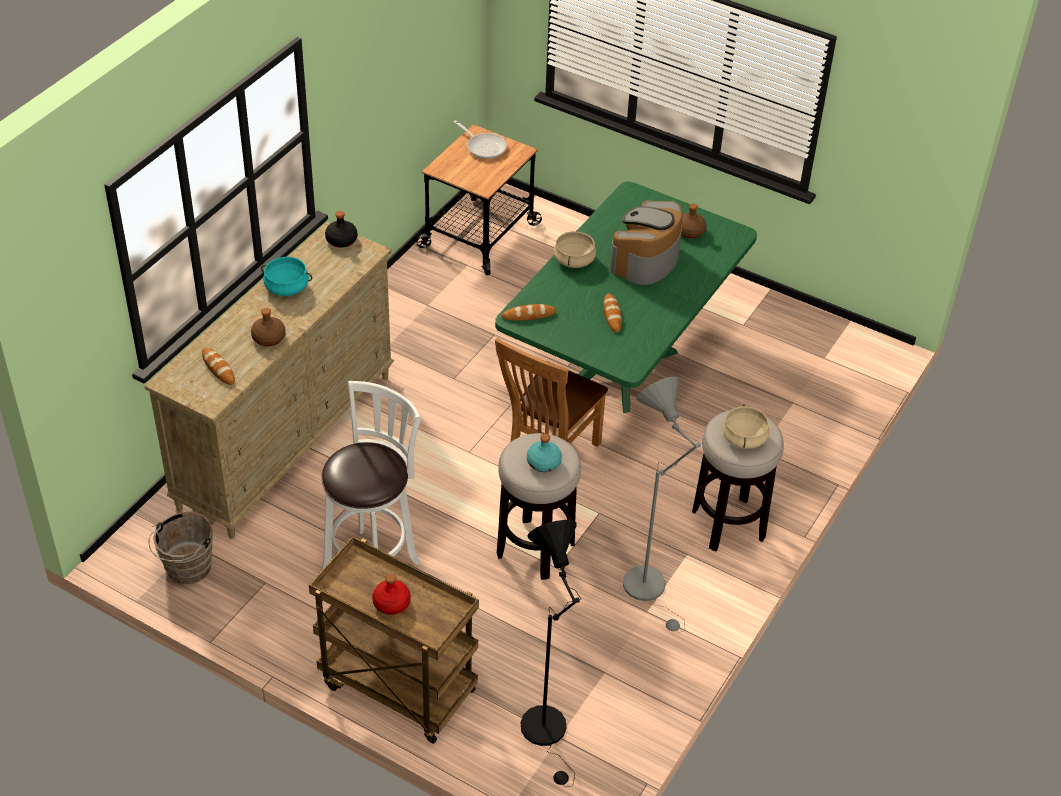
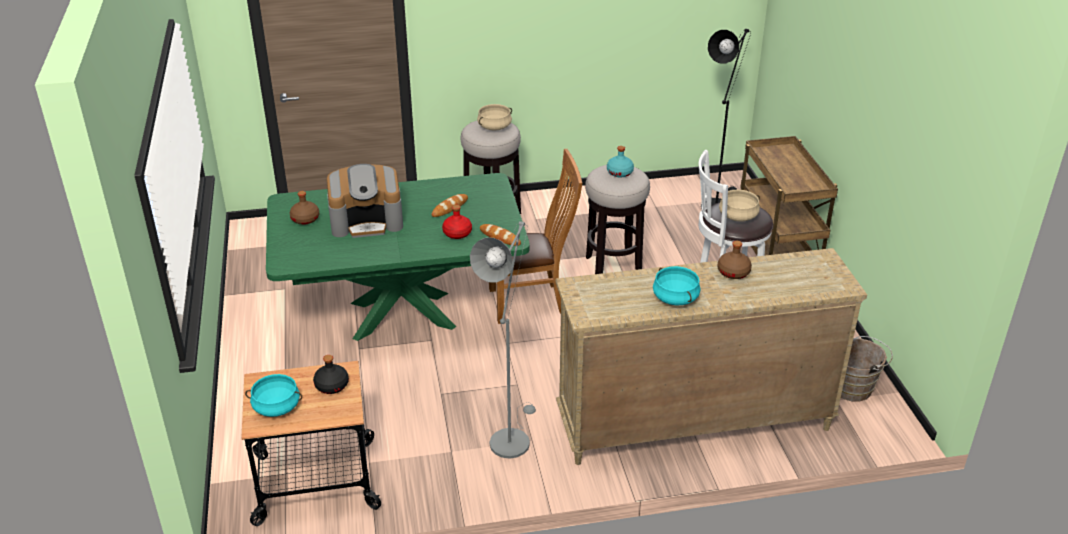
camera: 130 degrees left, 10 degrees down
(218, 368) = (795, 274): bread -> none
(341, 240) = (584, 306): black bottle -> black bottle (332, 385)
(392, 603) = (792, 169): red bottle -> red bottle (457, 233)
(484, 146) = (276, 407): frying pan -> turquoise cooking pot
(573, 260) = (409, 249): beige cooking pot -> beige cooking pot (738, 216)
(650, 589) = (580, 218): grey floor lamp -> grey floor lamp (511, 438)

